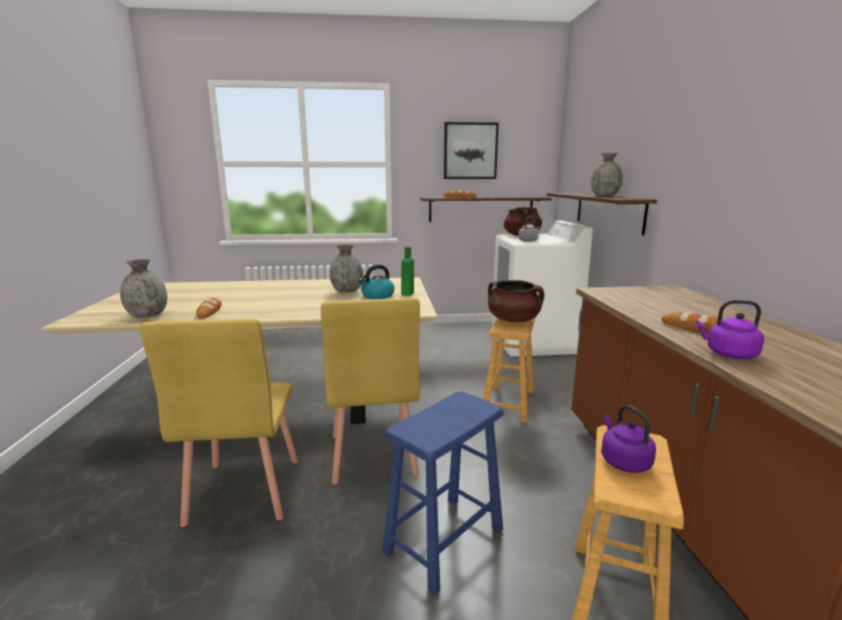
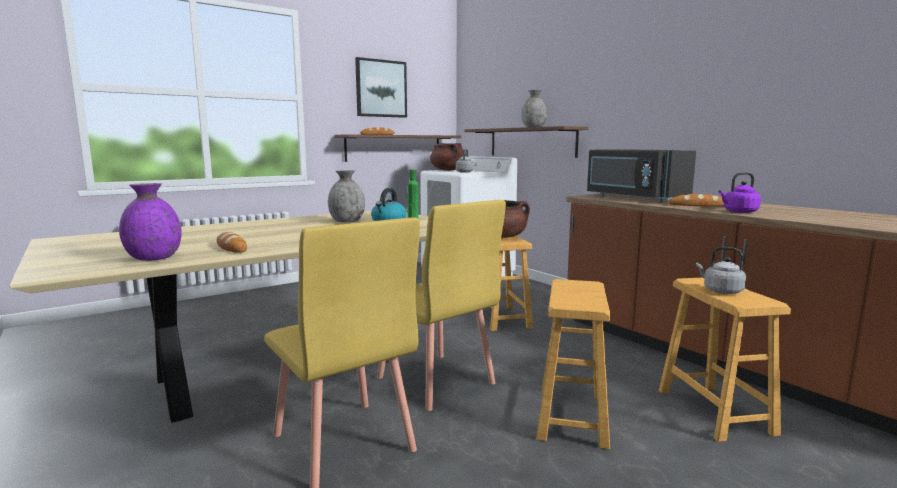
camera: 30 degrees left, 5 degrees down
(147, 315) = (154, 258): grey vase -> purple vase
(444, 540) = (572, 416): blue stool -> brown stool
(623, 461) = (720, 291): purple kettle -> grey kettle
(650, 301) = (633, 198): none -> black microwave

